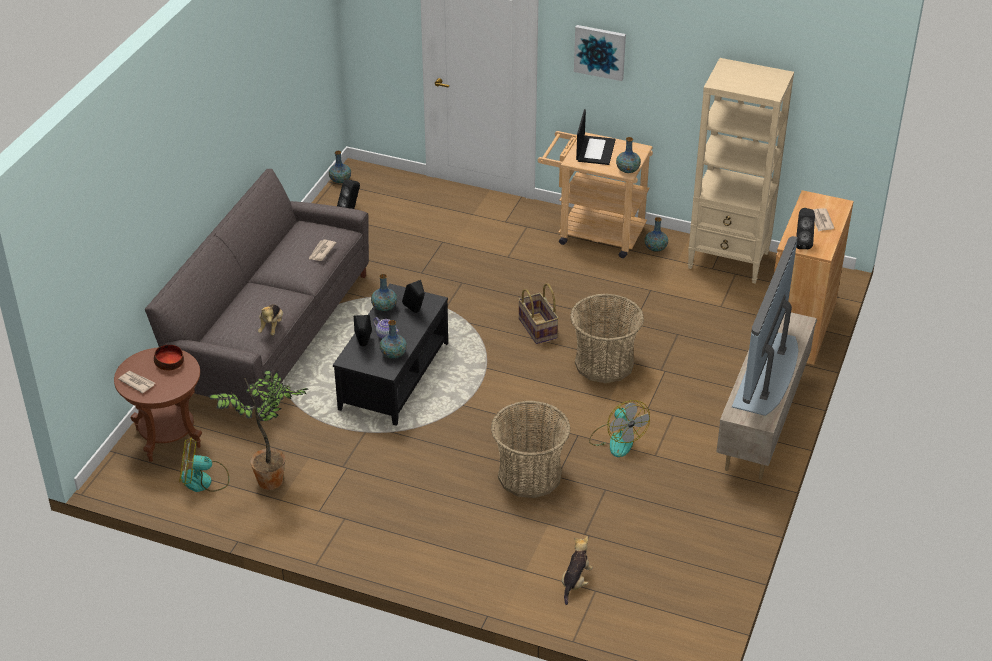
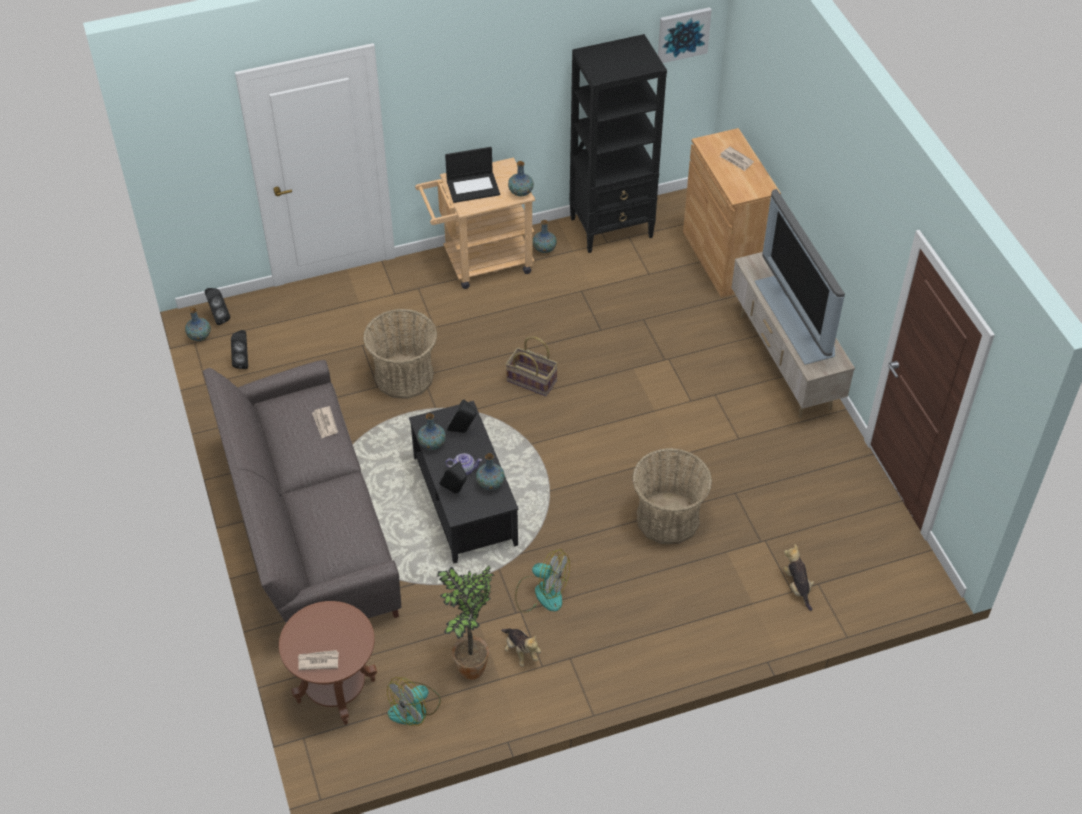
camera: 40 degrees left, 10 degrees up
(169, 363) = (325, 622): bowl -> none
(272, 327) = (367, 525): plush toy -> plush toy (520, 651)
(595, 150) = (473, 187): laptop -> laptop turned 105 degrees clockwise
(600, 52) = (449, 91): picture -> picture (683, 34)
(604, 363) = (617, 380): basket -> basket (404, 376)
(617, 439) = (698, 443): fan -> fan (541, 593)
(729, 261) = (612, 228): beige bookcase -> black bookcase
(802, 243) = (744, 189): black speaker -> black speaker (218, 318)

